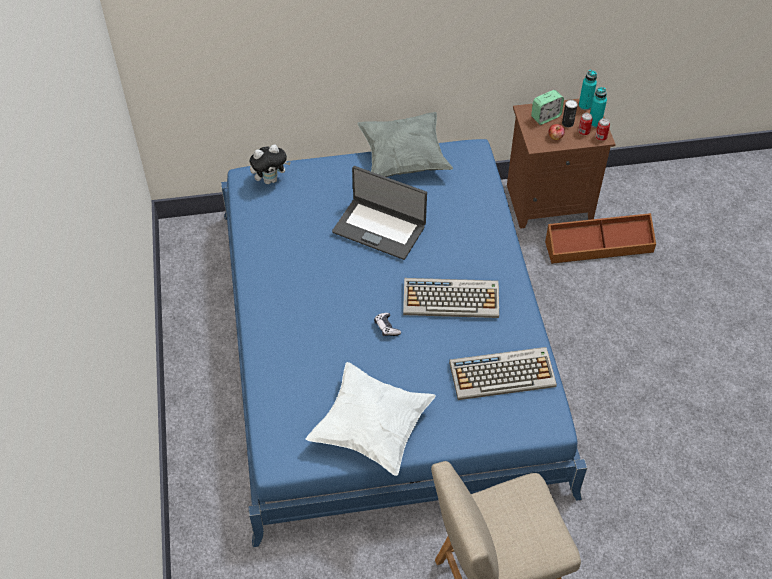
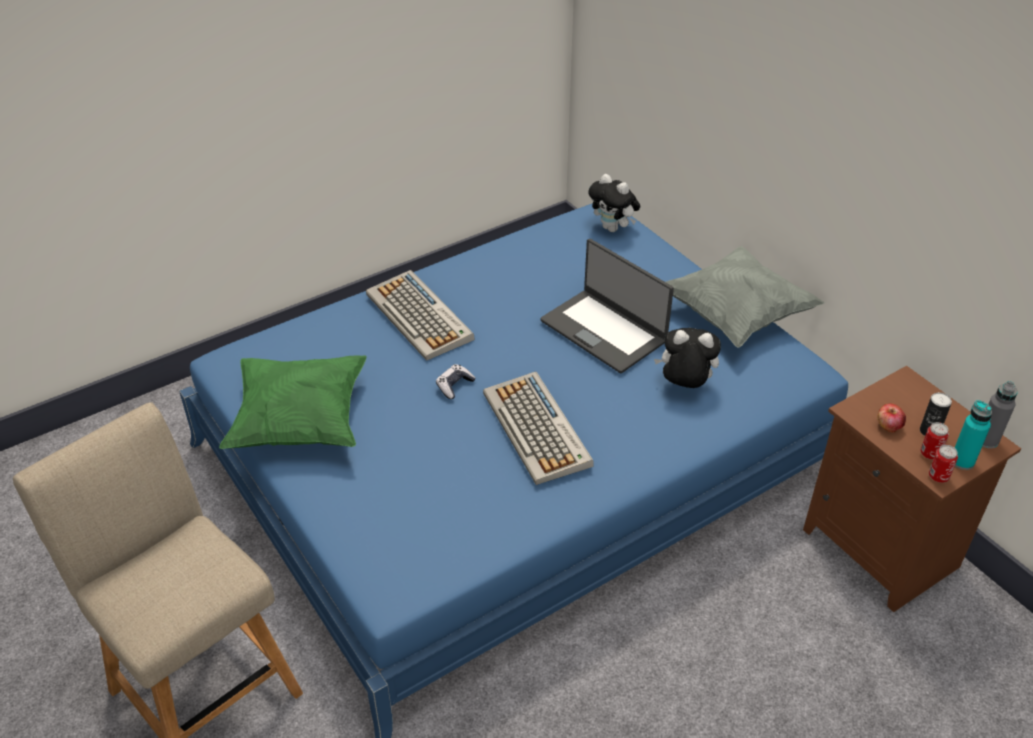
camera: 65 degrees right, 10 degrees down
(371, 429) = (300, 422): white pillow -> green pillow
(379, 228) = (604, 330): laptop -> laptop turned 45 degrees counterclockwise
(453, 211) = (684, 385): none -> plush toy
(503, 374) = (446, 519): keyboard -> keyboard (420, 317)
(545, 117) = (918, 404): alarm clock -> none
(585, 105) = (986, 440): turquoise bottle -> grey bottle
(598, 246) = (848, 634): brown storage box -> none

